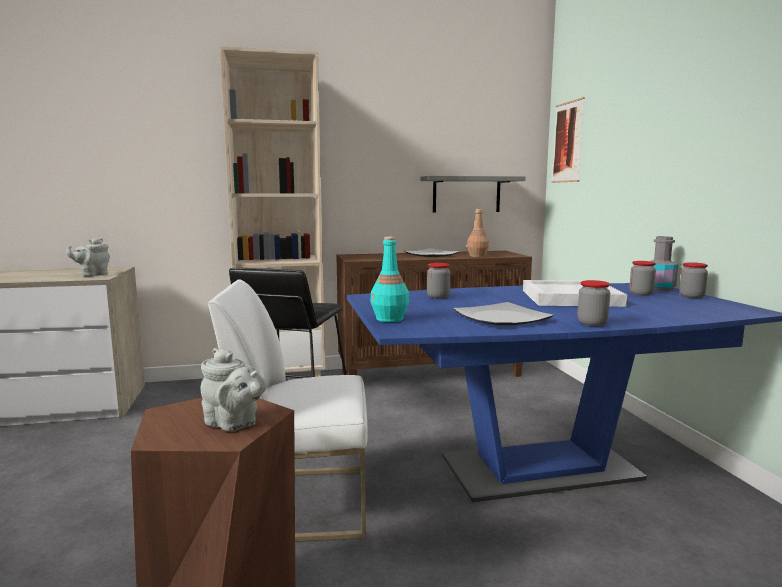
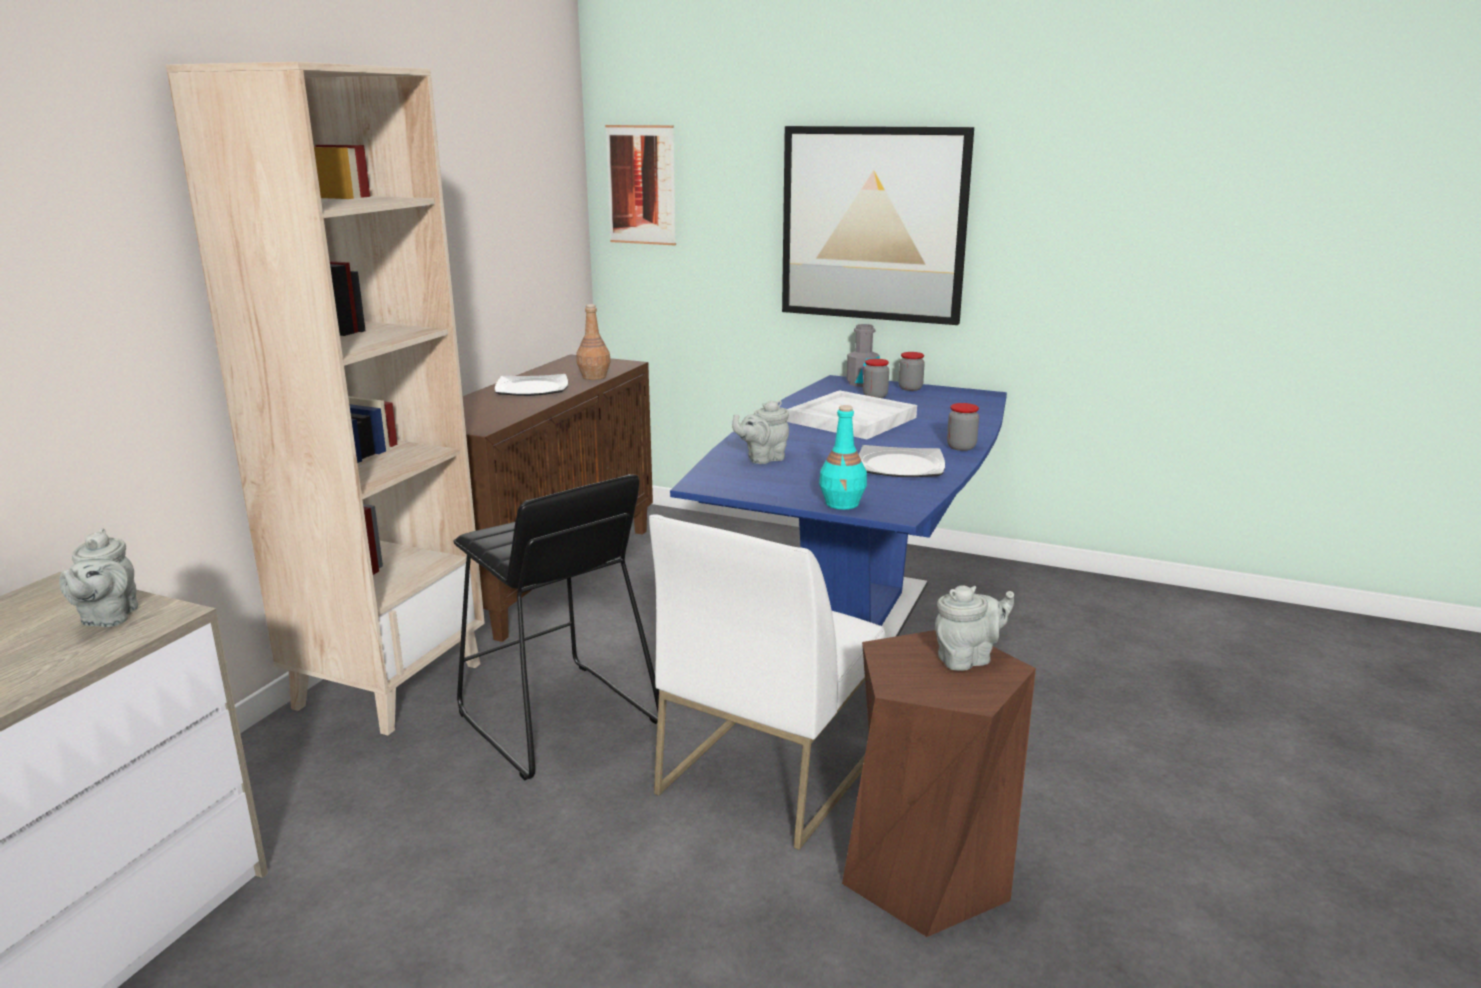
camera: 55 degrees left, 10 degrees up
(438, 297) = (763, 459): jar -> grey teapot
(466, 194) = (520, 276): grey shelf -> none
(689, 149) = (873, 224): none -> picture

